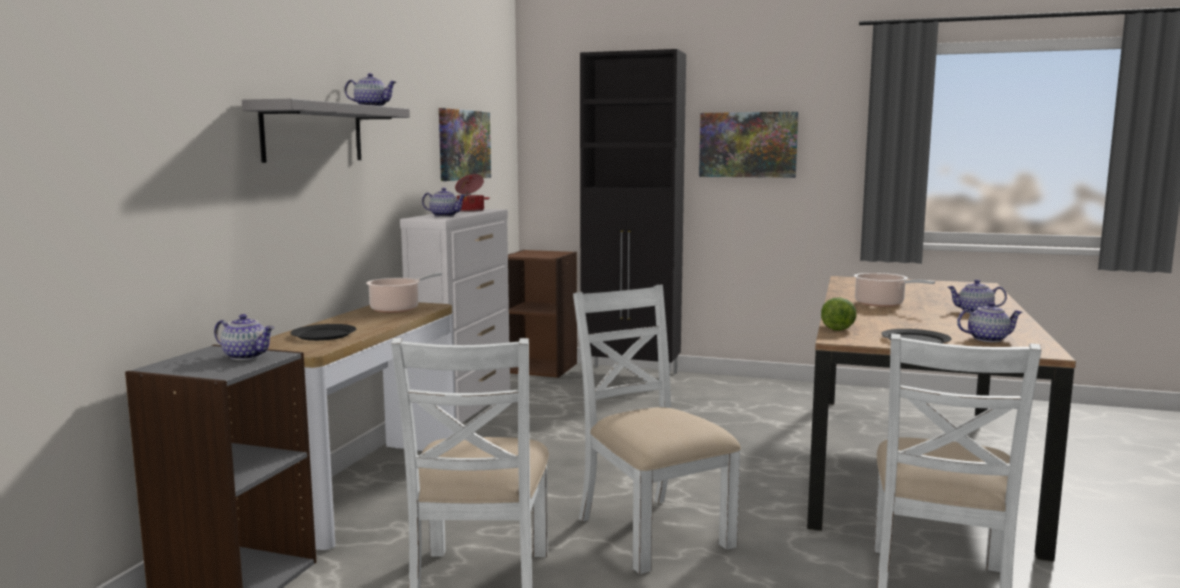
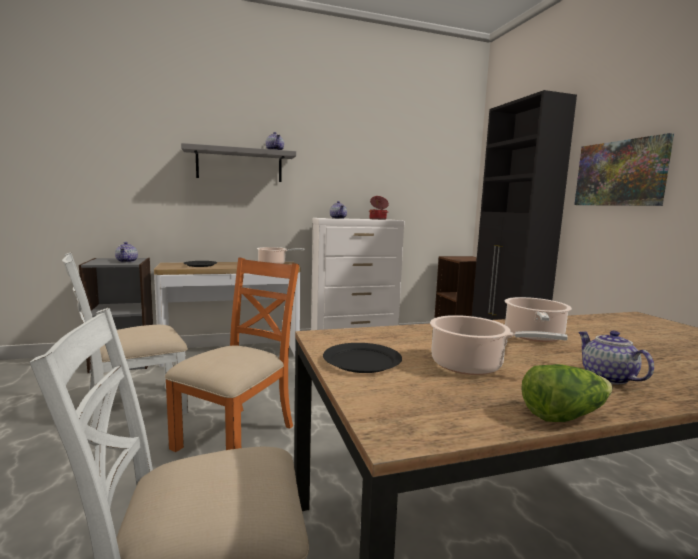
camera: 55 degrees right, 0 degrees up
(463, 145) = (399, 179): picture -> none
(651, 531) = (237, 436): white chair -> orange chair
(837, 327) = (377, 331): lettuce -> lettuce (564, 415)
(940, 325) = (472, 366): none -> cooking pot
(987, 339) = (432, 394): teapot -> none

